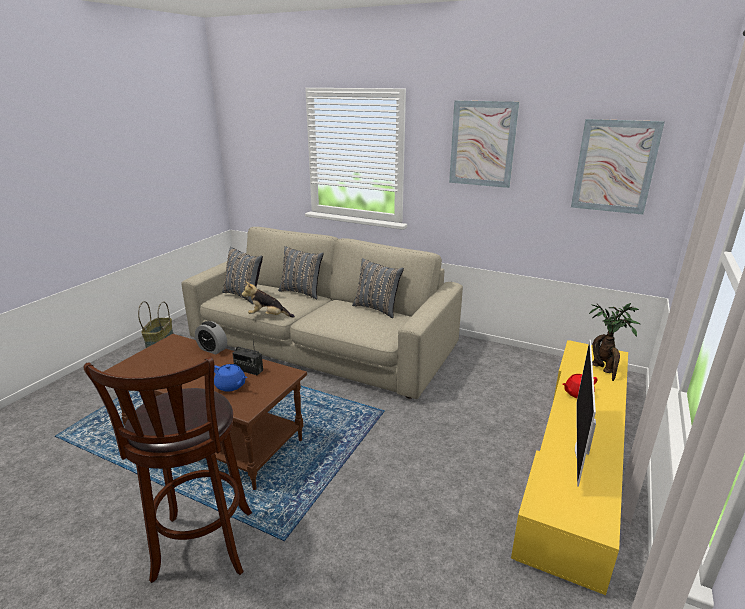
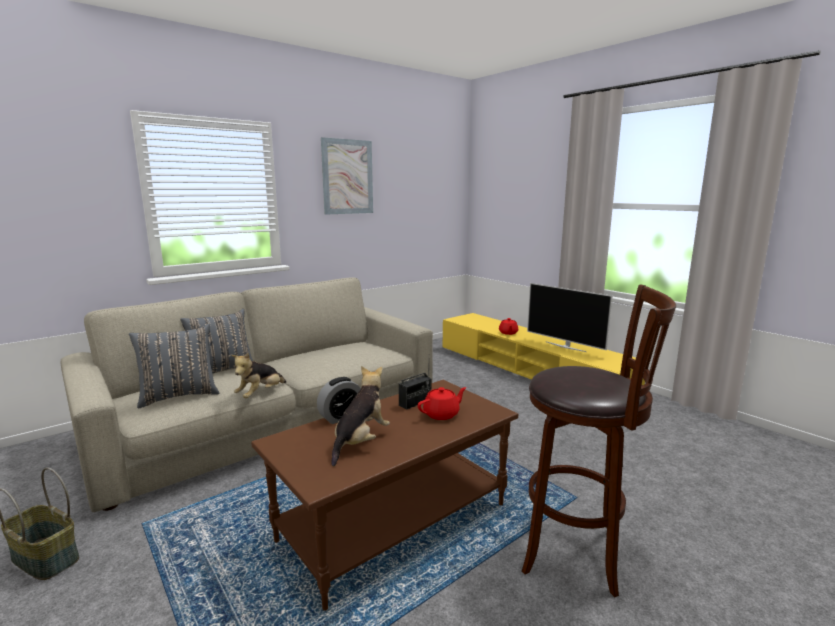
camera: 65 degrees left, 10 degrees down
(177, 366) = (360, 441): none -> plush toy
(231, 386) = (442, 414): blue teapot -> red teapot
(377, 308) = (326, 347): grey pillow -> none
(604, 370) = (487, 321): potted plant -> none
(614, 166) = (431, 189): picture -> none

